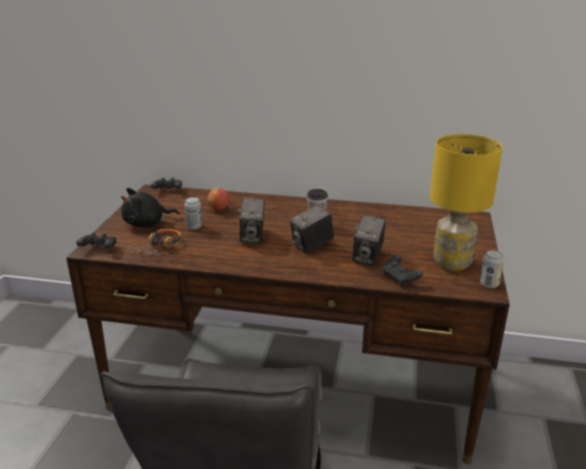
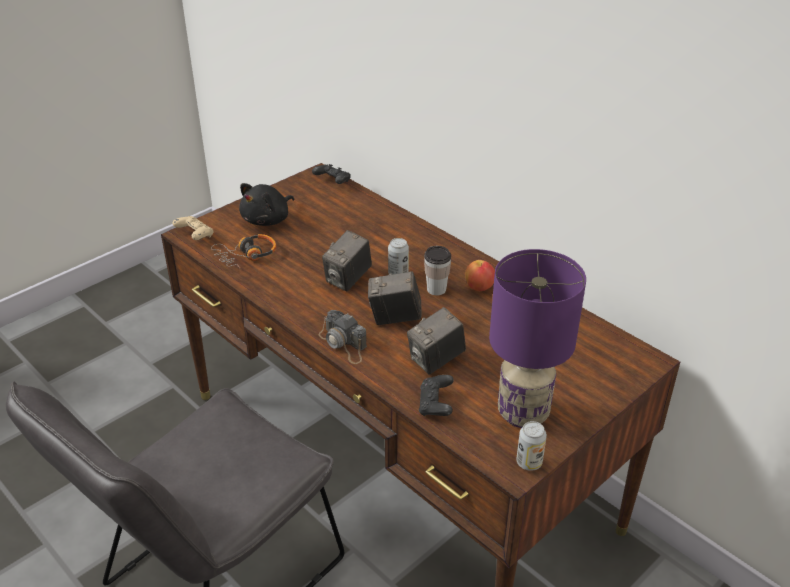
camera: 35 degrees right, 10 degrees up
(99, 249) = (195, 236): black game controller -> beige game controller
(147, 223) = (268, 220): black plush toy -> black plush toy turned 60 degrees counterclockwise
(194, 226) = (307, 241): can -> can (398, 273)
(219, 209) = (357, 227): apple -> apple (479, 287)
(298, 270) = (344, 344): none -> camera
(451, 263) = (522, 412): yellow table lamp -> purple table lamp

